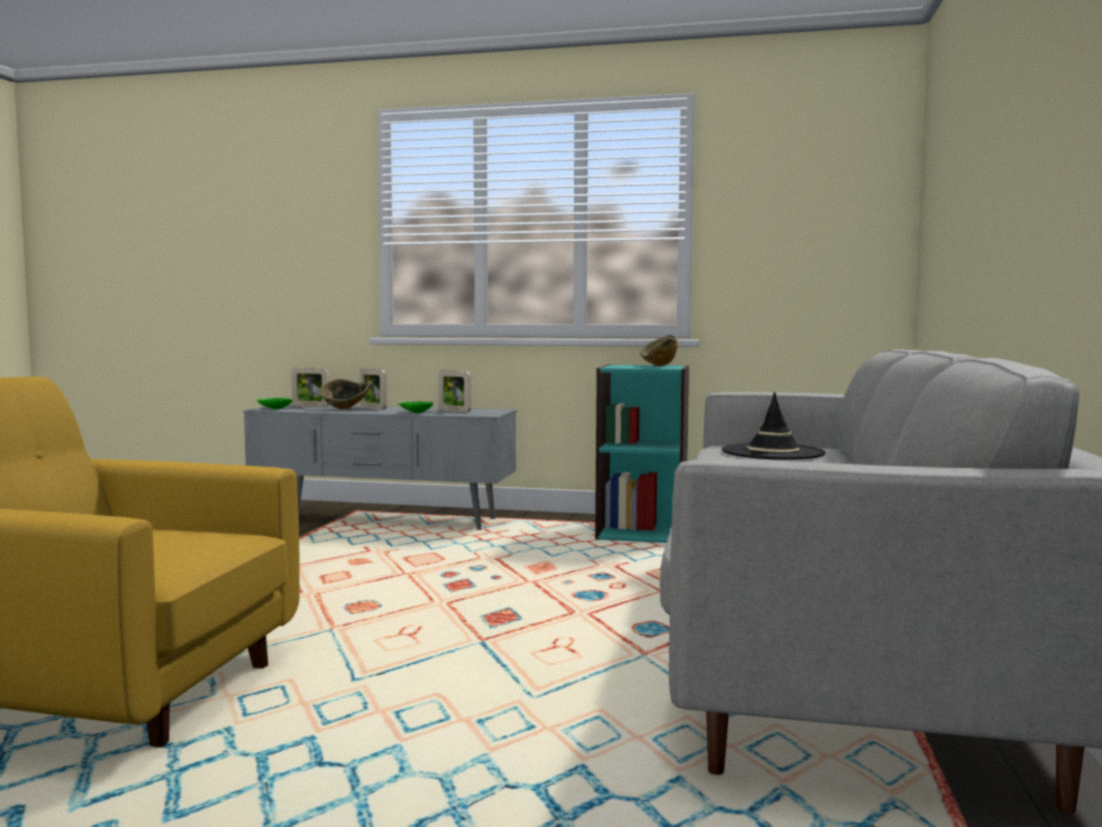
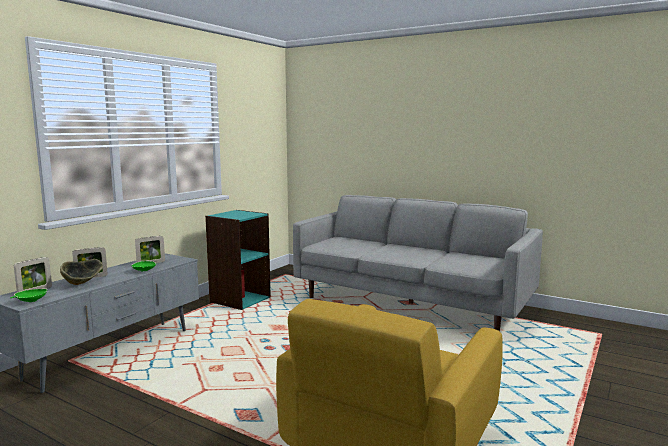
camera: 70 degrees left, 5 degrees up
(659, 366) = (242, 213): bowl -> none
(773, 453) = (341, 243): black hat -> none

